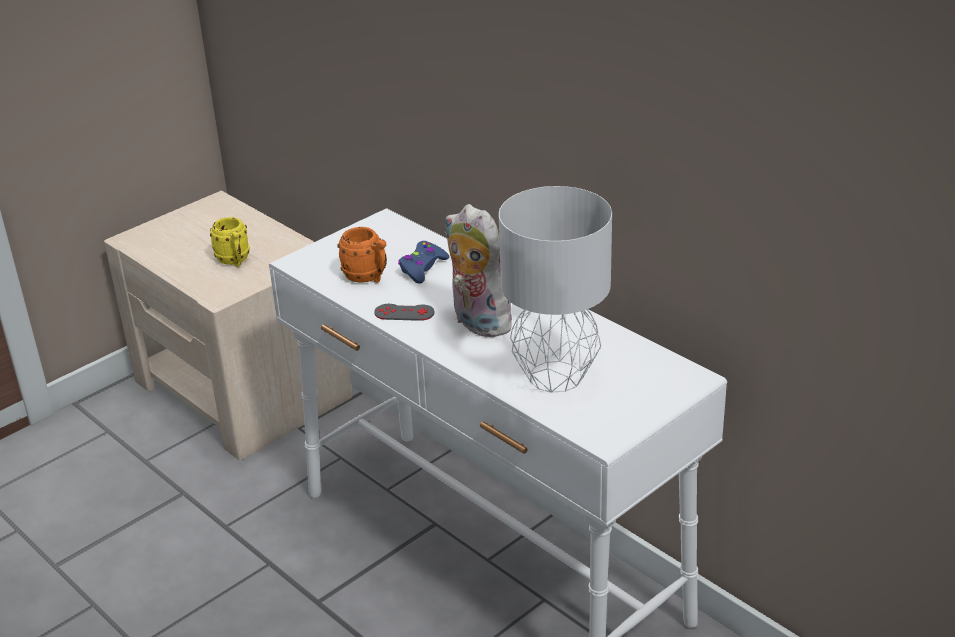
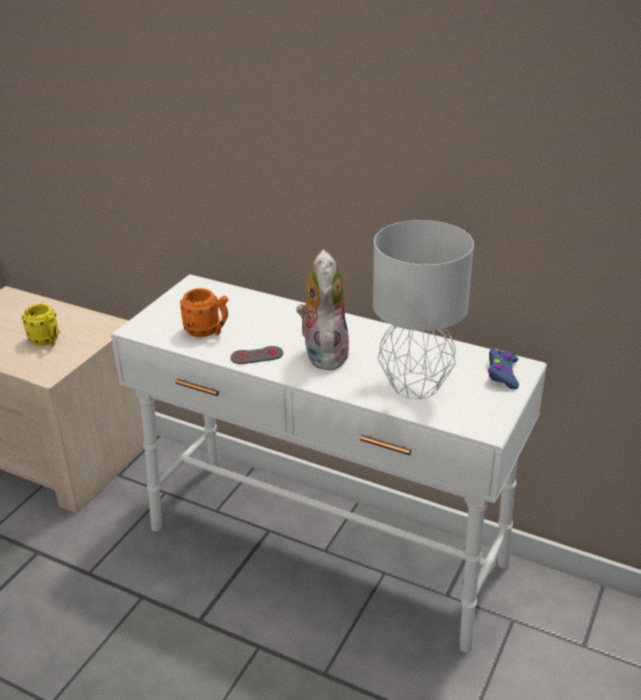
camera: 20 degrees left, 0 degrees up
(422, 268) = (250, 317): blue game controller -> blue game controller (502, 373)
(477, 322) = (323, 353): plush toy -> plush toy turned 60 degrees clockwise

